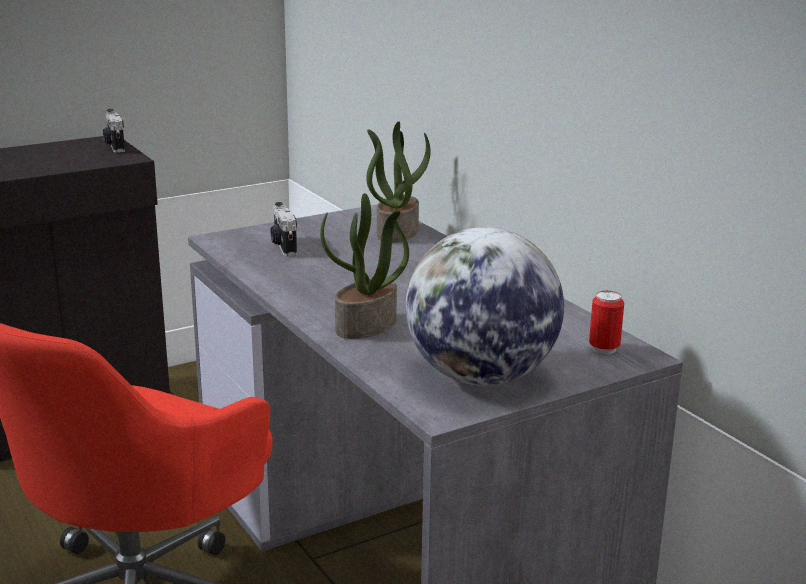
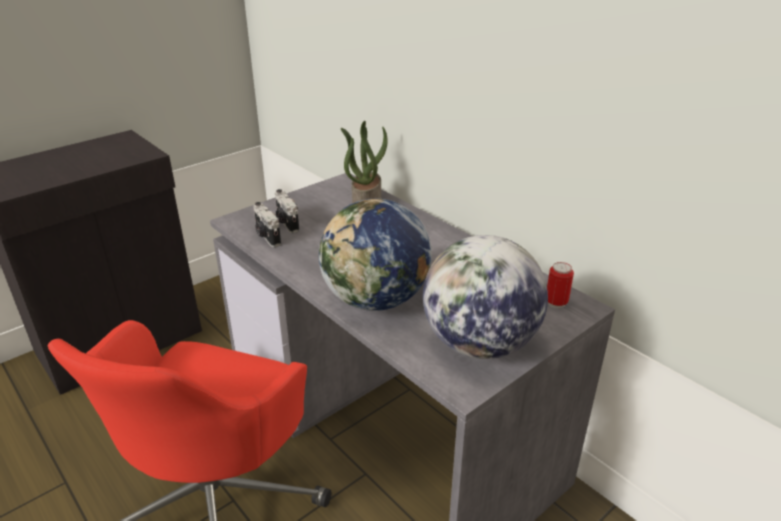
camera: 10 degrees left, 10 degrees up
(115, 146) = (133, 142): camera -> camera (267, 236)
(366, 326) = (376, 300): potted plant -> globe

